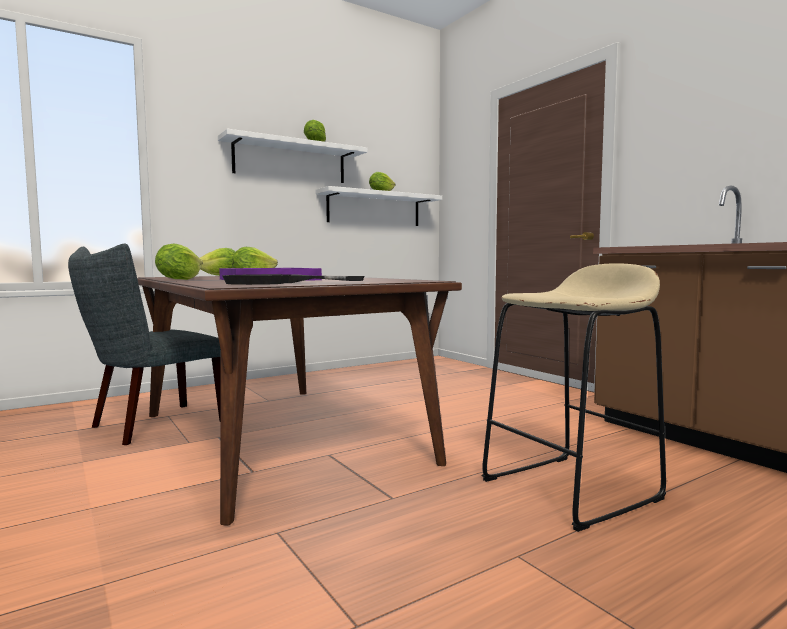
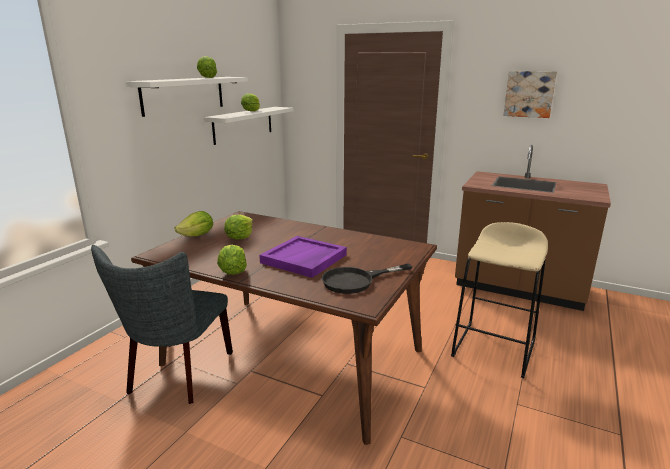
camera: 30 degrees left, 15 degrees up
(735, 113) = (529, 94): none -> picture

